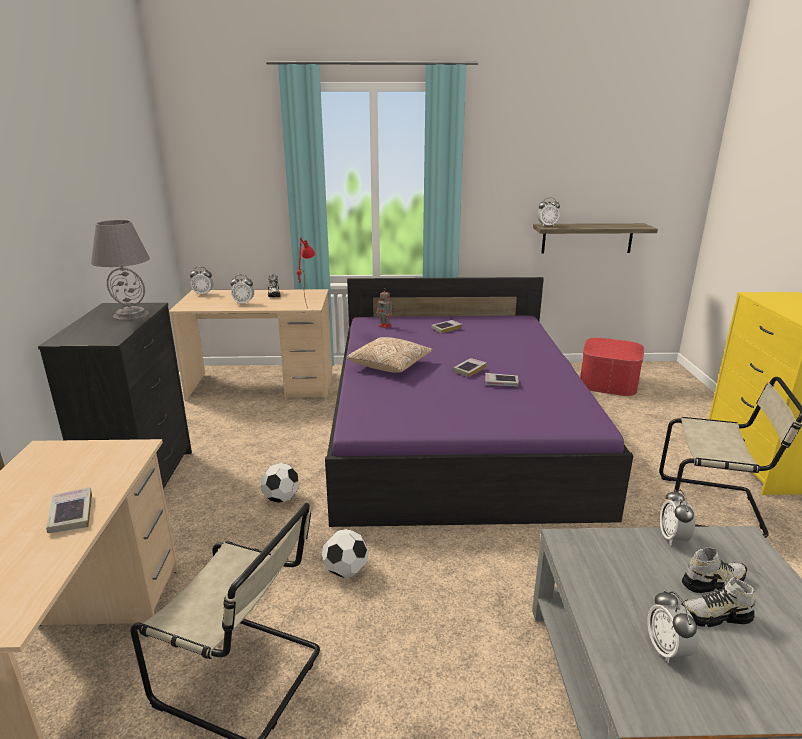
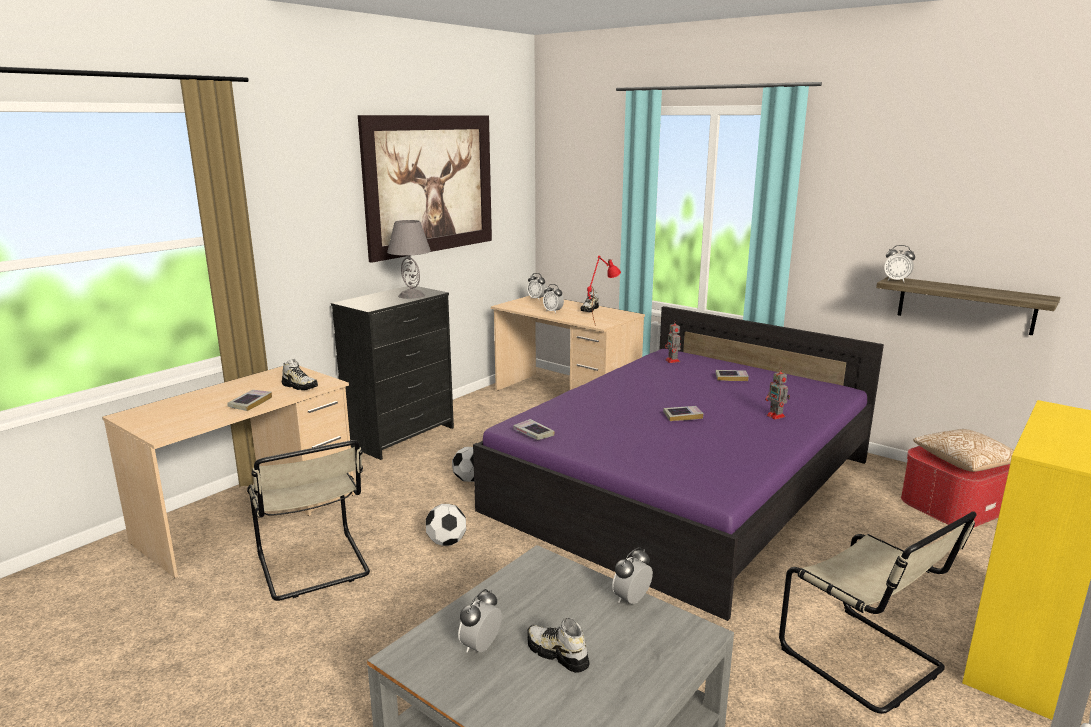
camera: 40 degrees right, 5 degrees down
(91, 175) = (430, 184): none -> picture
(390, 365) = (618, 393): pillow -> pillow (966, 462)
(501, 383) = (692, 435): book -> book (533, 433)
(522, 350) = (776, 416): none -> toy robot
(713, 582) = (602, 638): shoe -> shoe (300, 386)

